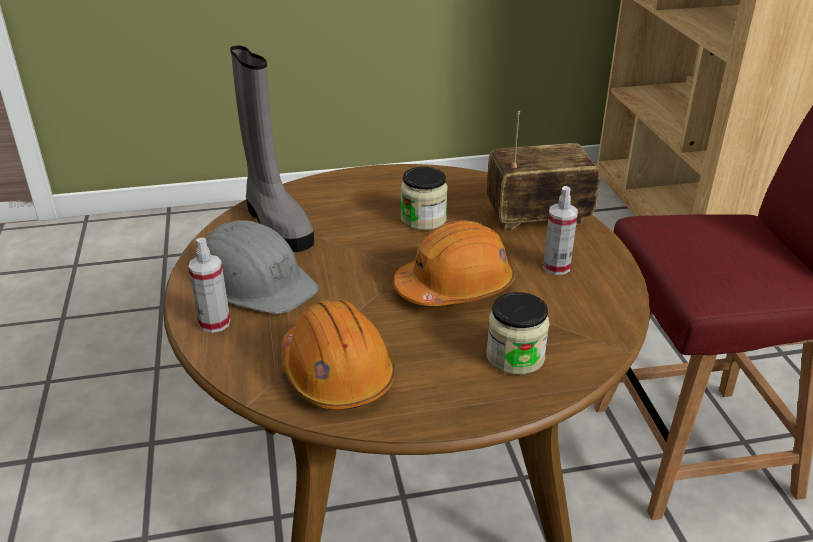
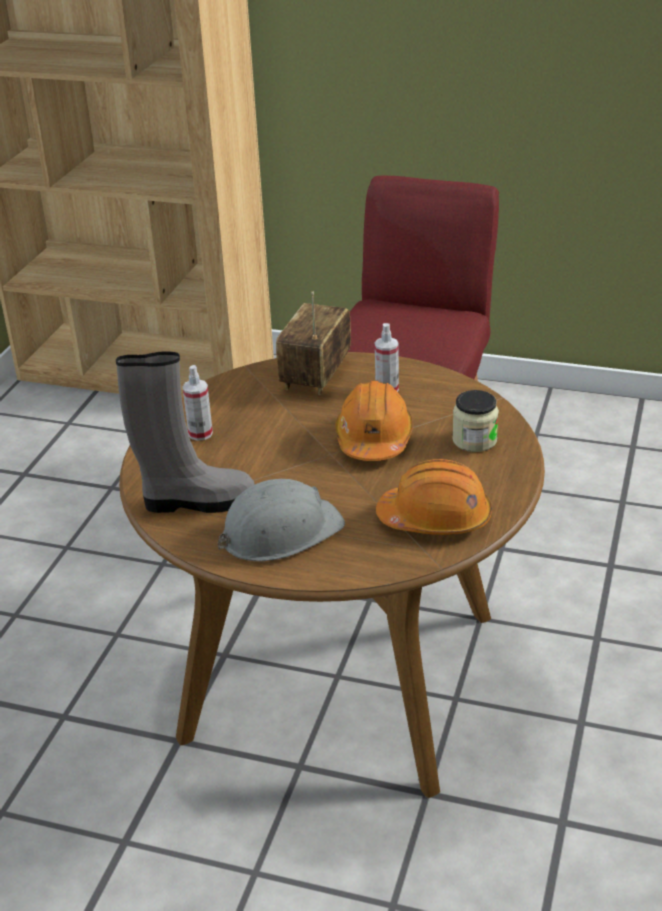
camera: 60 degrees left, 0 degrees up
(214, 323) = (324, 564): spray bottle -> spray bottle (200, 434)
(423, 219) = (264, 425): jar -> none

